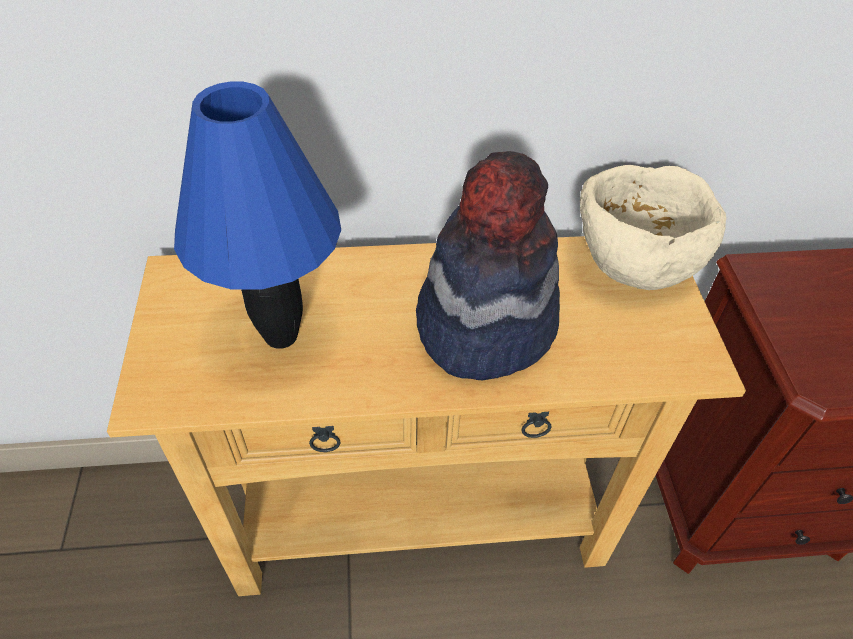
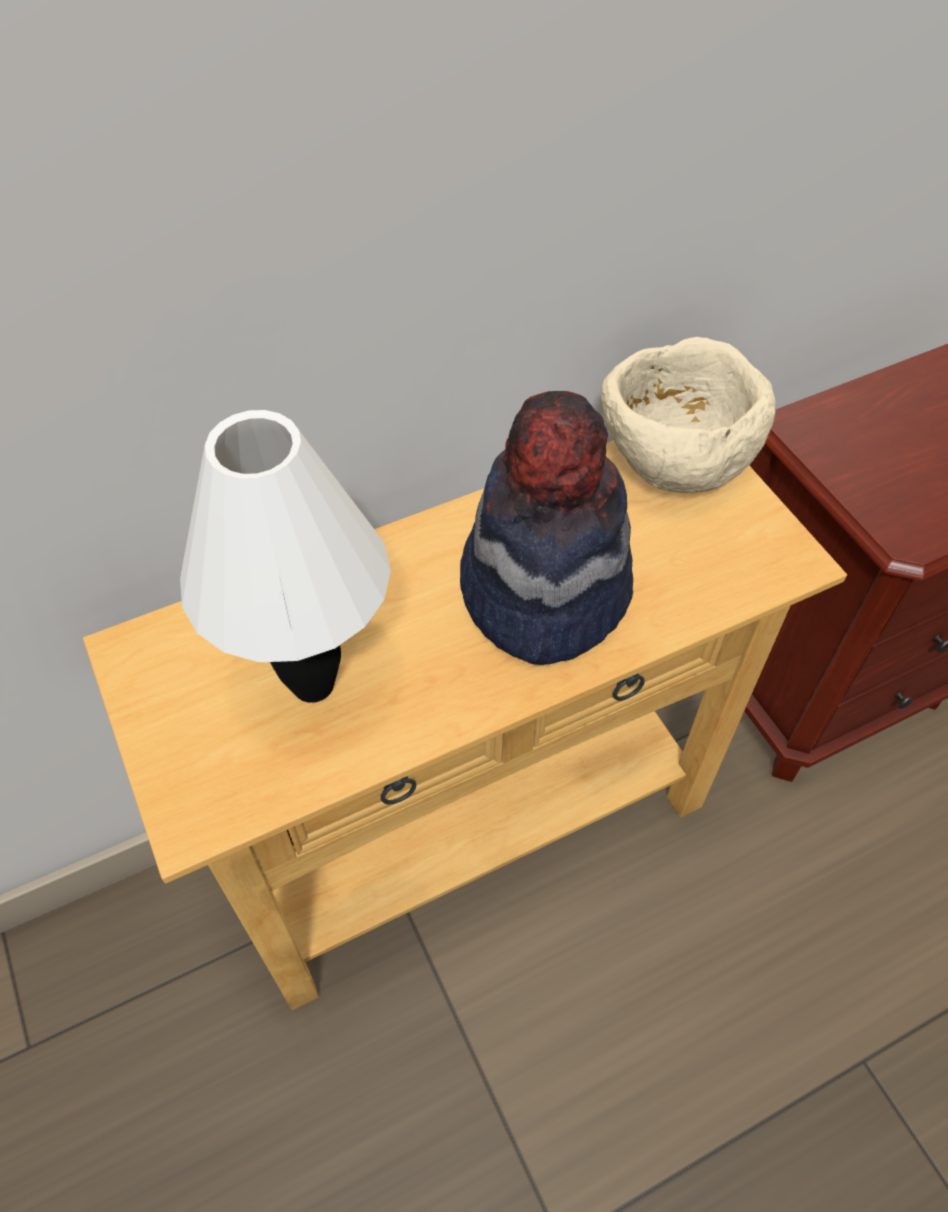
camera: 20 degrees left, 5 degrees up
(279, 336) = (311, 686): blue table lamp -> white table lamp

